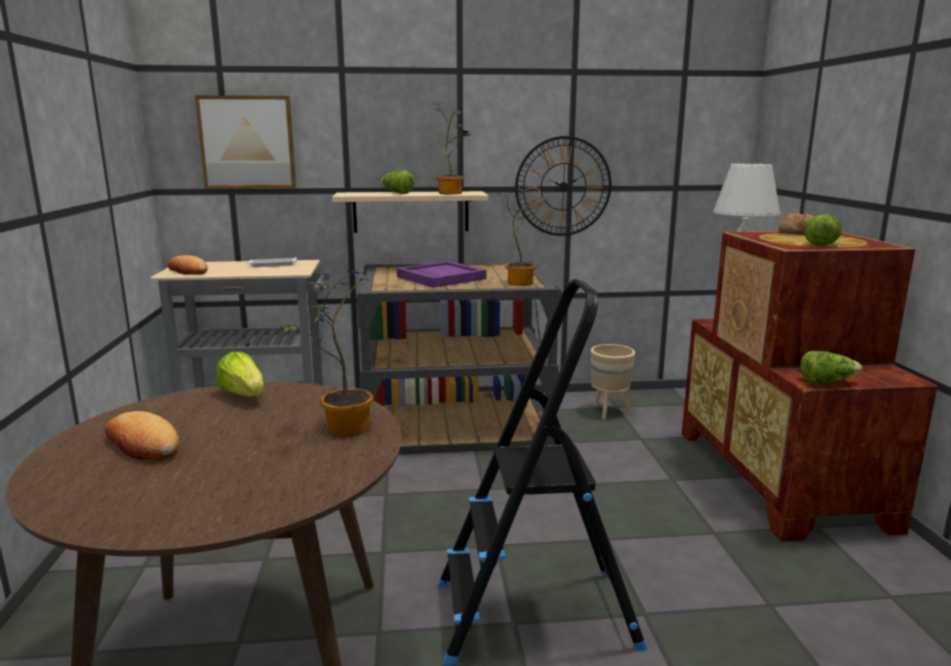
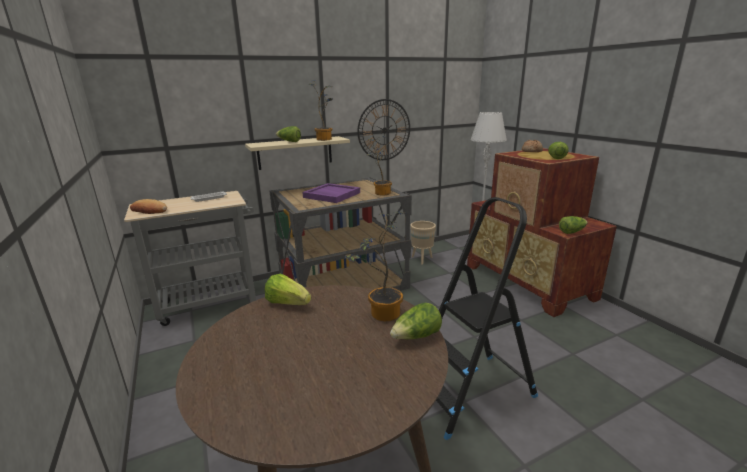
camera: 20 degrees left, 5 degrees up
(143, 444) = (260, 361): bread -> none
(247, 142) = (176, 112): picture -> none
(353, 458) = (416, 336): none -> lettuce

